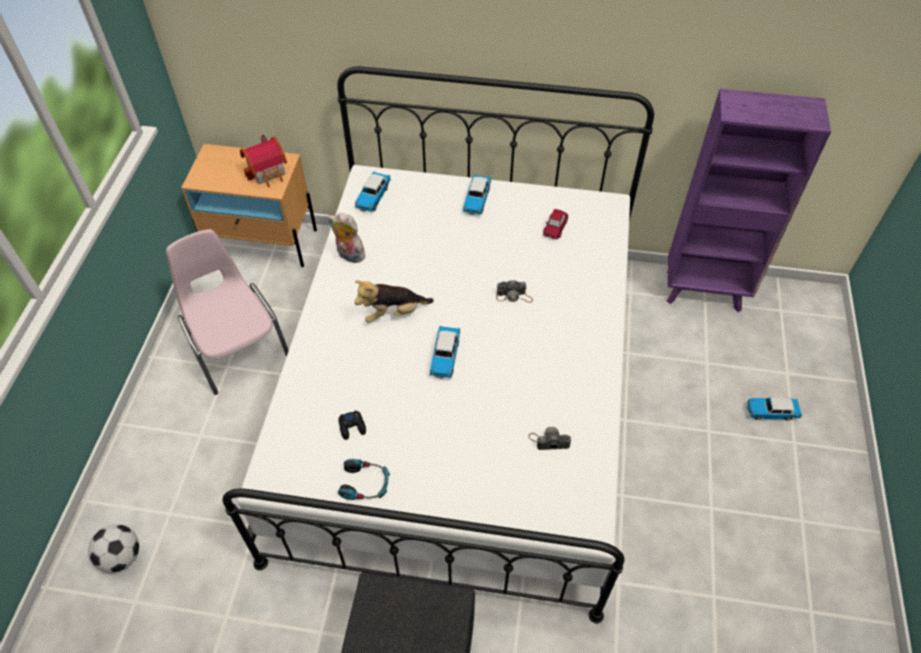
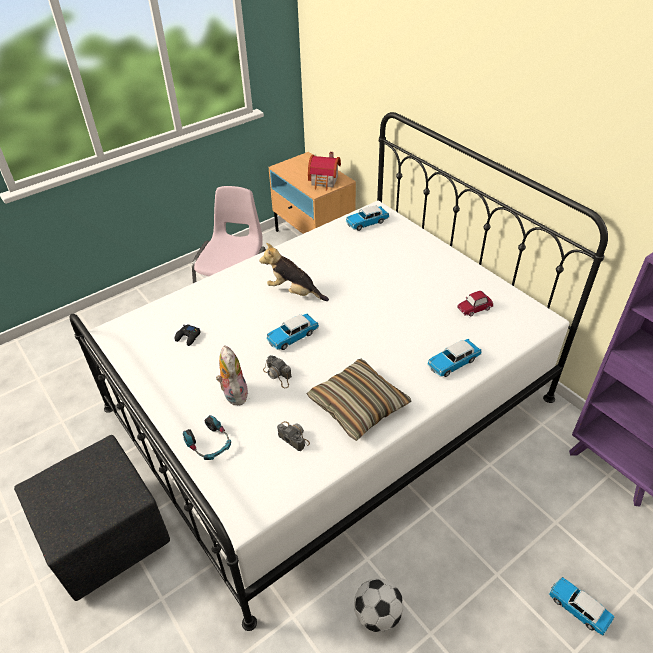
camera: 45 degrees right, 10 degrees down
(122, 557) = (59, 352): football -> football (378, 614)
(349, 255) = (309, 246): plush toy -> plush toy (233, 393)
(365, 484) = (153, 373): headphones -> headphones (209, 444)
(477, 200) = (436, 260): toy car -> toy car (453, 363)
(514, 296) = (386, 331): camera -> camera (278, 375)
(566, 377) = (358, 405): none -> pillow

